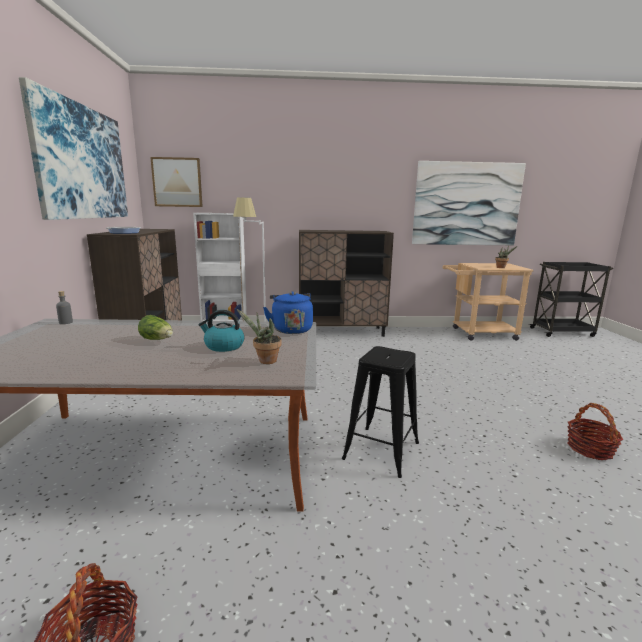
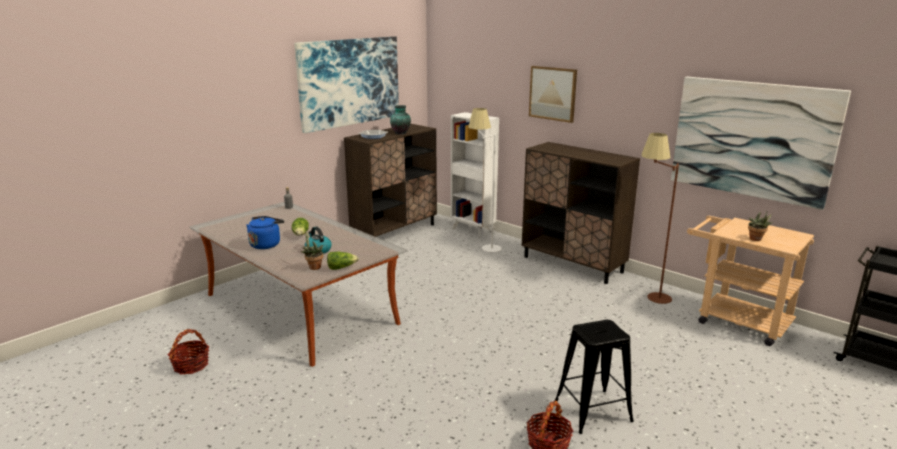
camera: 45 degrees right, 5 degrees up
(149, 231) = (401, 133): none -> vase
(177, 182) = (452, 81): picture -> picture (553, 93)
(291, 329) = (377, 250): blue kettle -> blue kettle (266, 244)
(299, 352) = (341, 268): none -> lettuce
(381, 451) = (403, 363): black stool -> black stool (593, 411)
(419, 336) = (648, 297): none -> brown floor lamp

